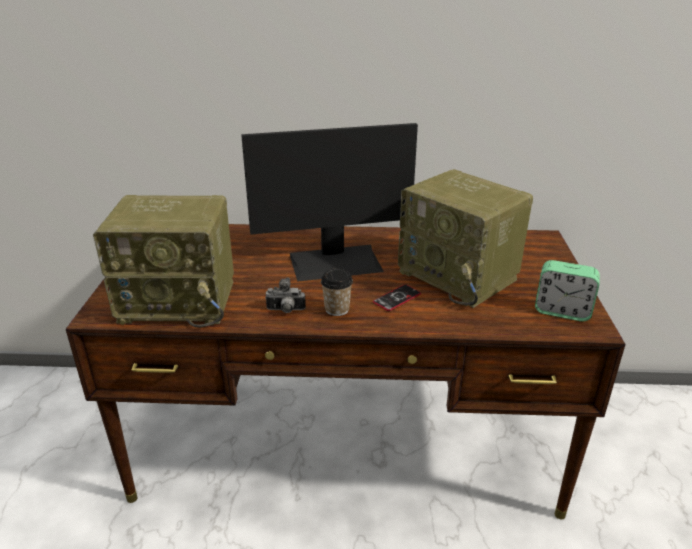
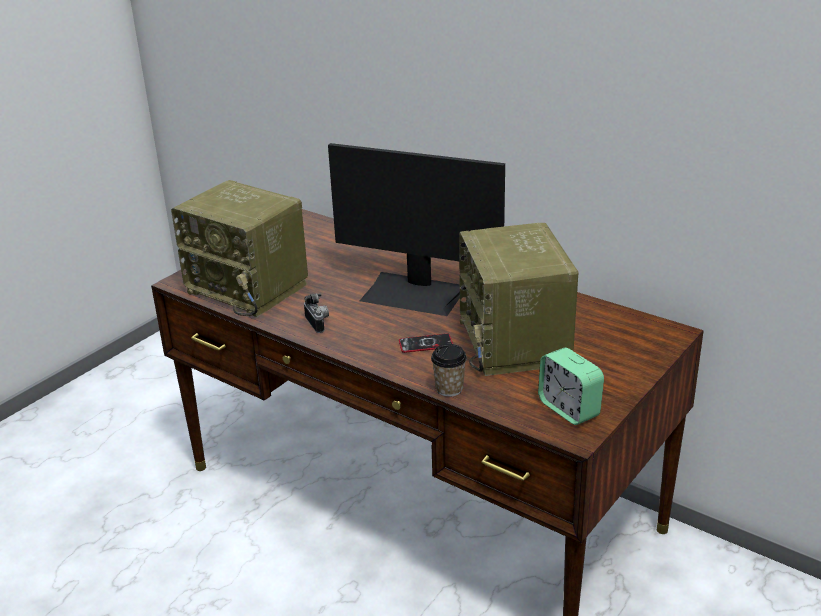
camera: 35 degrees right, 0 degrees up
(285, 311) = (318, 323): camera -> camera turned 150 degrees counterclockwise
(337, 309) = (361, 336): cup -> cup (449, 389)

